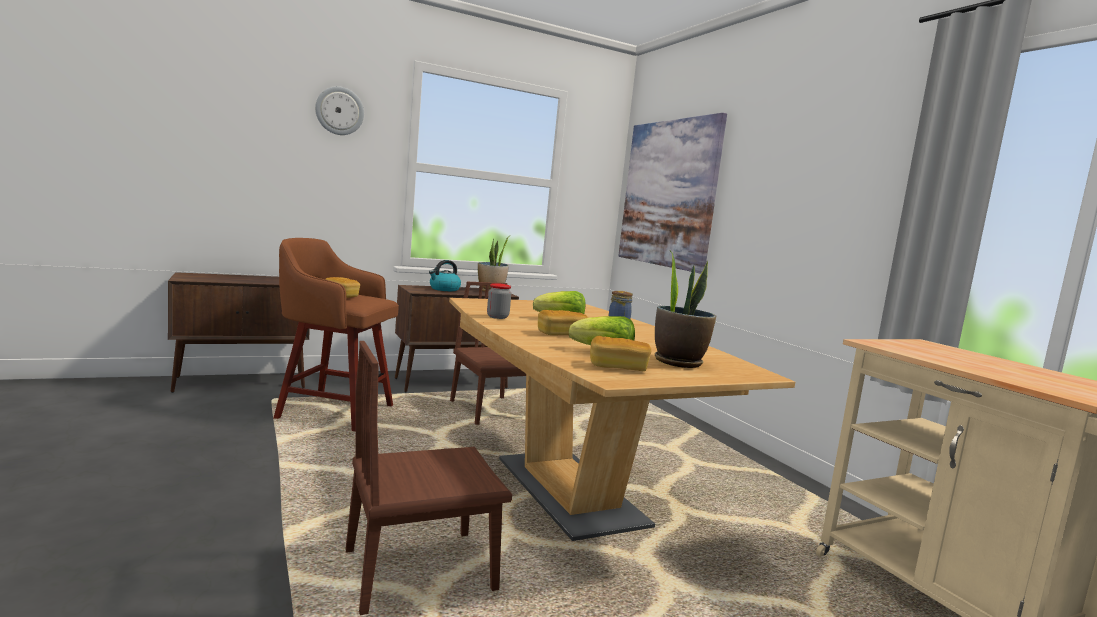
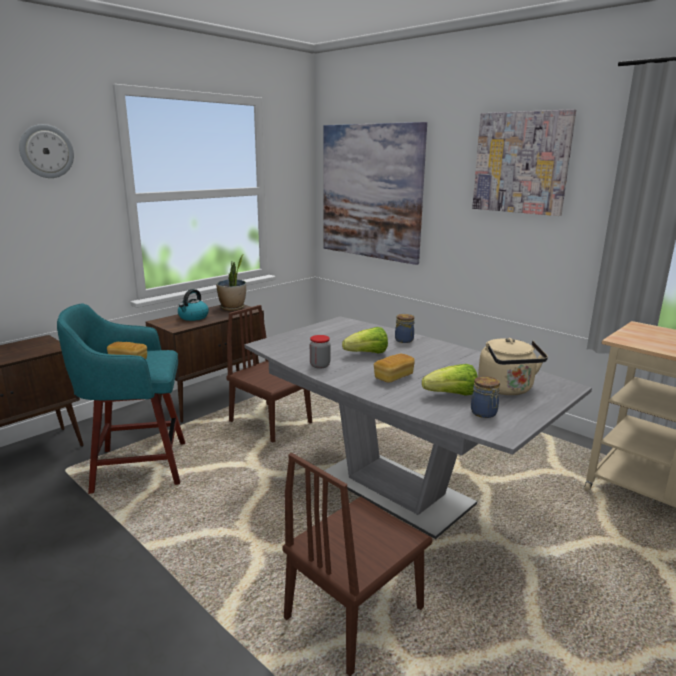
camera: 20 degrees left, 10 degrees up
(332, 411) = (136, 467): brown stool -> turquoise stool
(569, 491) = (395, 490): brown dining table -> grey dining table
(618, 367) = (484, 413): bread -> jar
(678, 362) = (507, 389): potted plant -> beige kettle
(816, 150) = (521, 163): none -> picture

